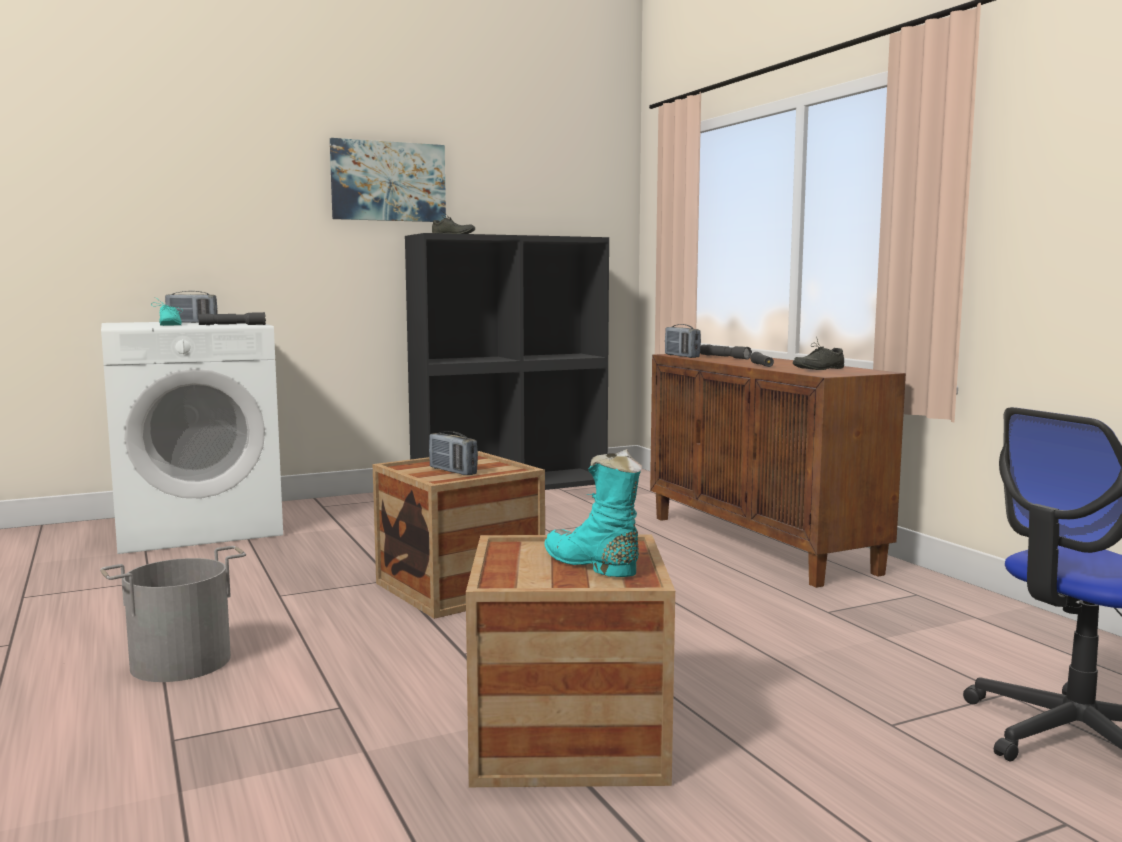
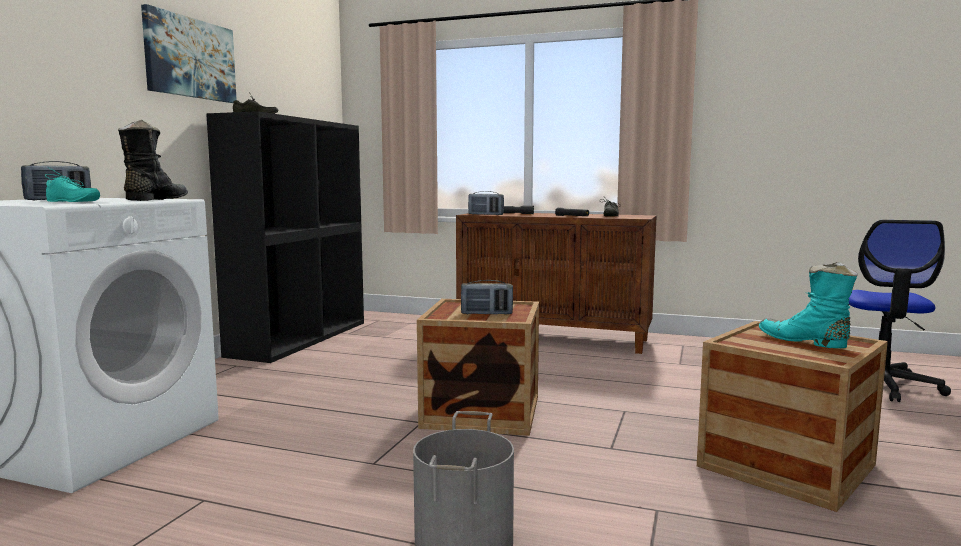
camera: 45 degrees left, 0 degrees up
(232, 325) = (155, 200): grey flashlight -> black boot
(590, 564) = (803, 341): turquoise boot -> turquoise boot turned 45 degrees clockwise

